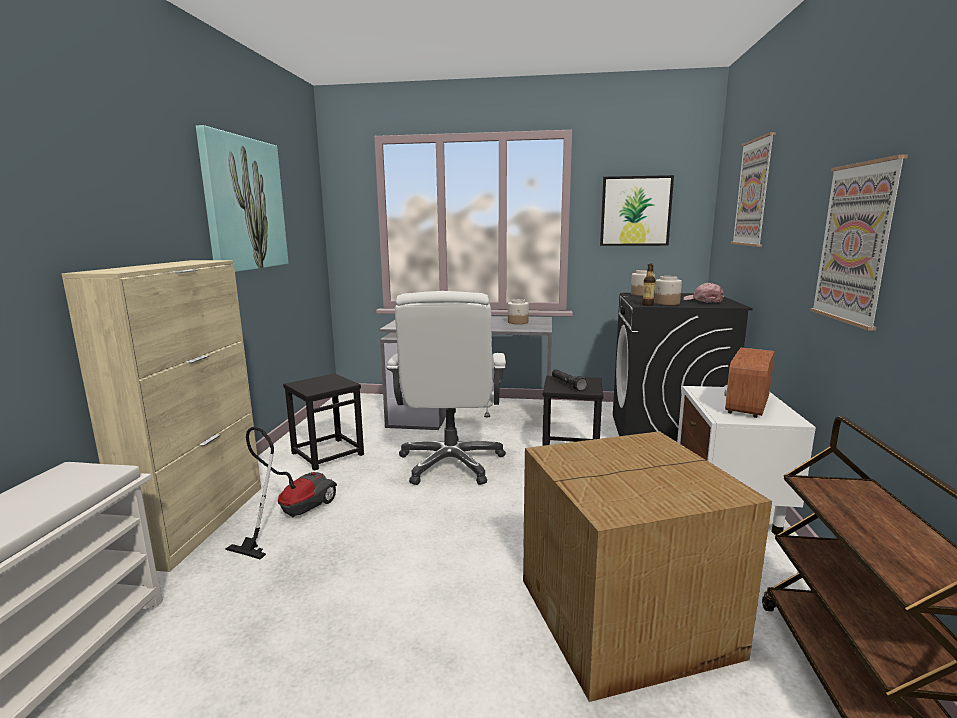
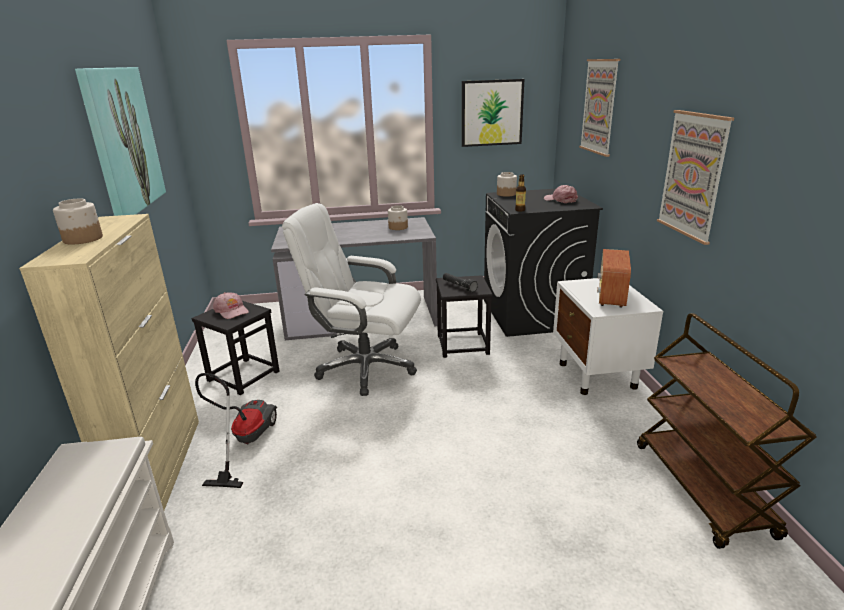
camera: 15 degrees left, 10 degrees up
(323, 382) = (231, 311): none -> pink cap
(451, 463) = (365, 368): white office chair -> white office chair turned 120 degrees clockwise
(628, 617) = (553, 473): cardboard box -> none
(666, 303) = (534, 206): jar -> jar (82, 239)

